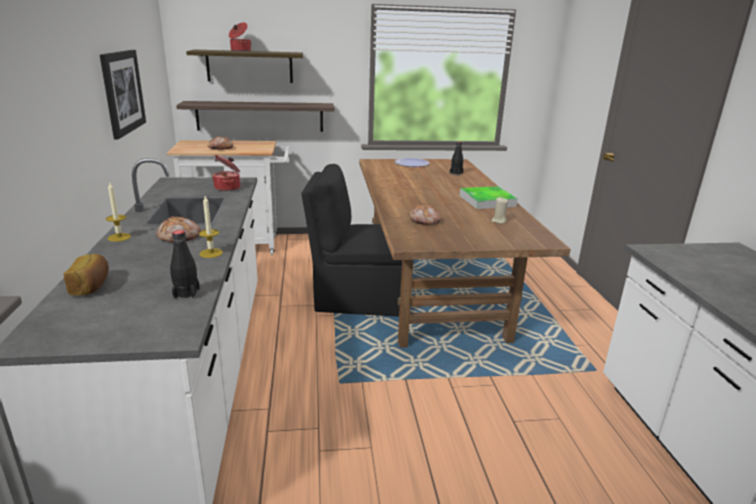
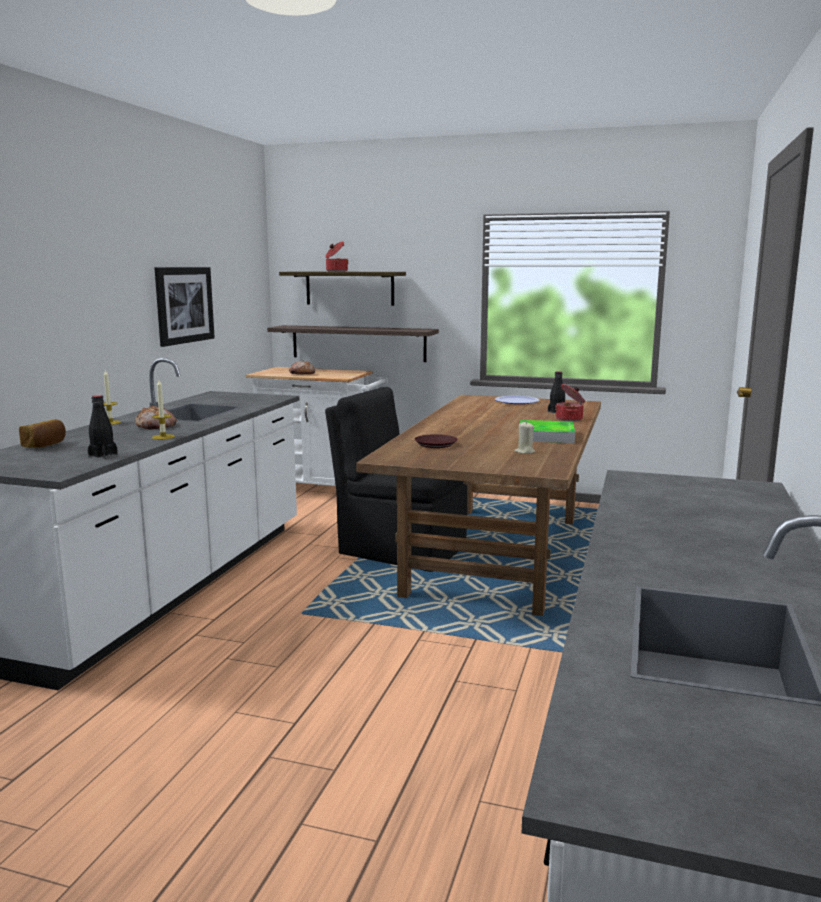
camera: 25 degrees right, 10 degrees down
(228, 188) = (257, 400): cooking pot -> cooking pot (570, 419)
(425, 221) = (436, 444): bread -> brown plate

